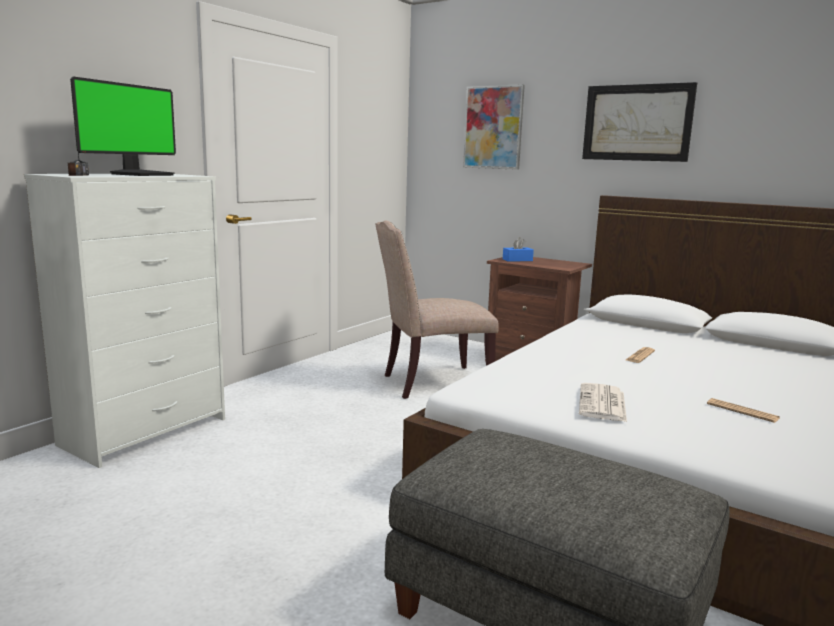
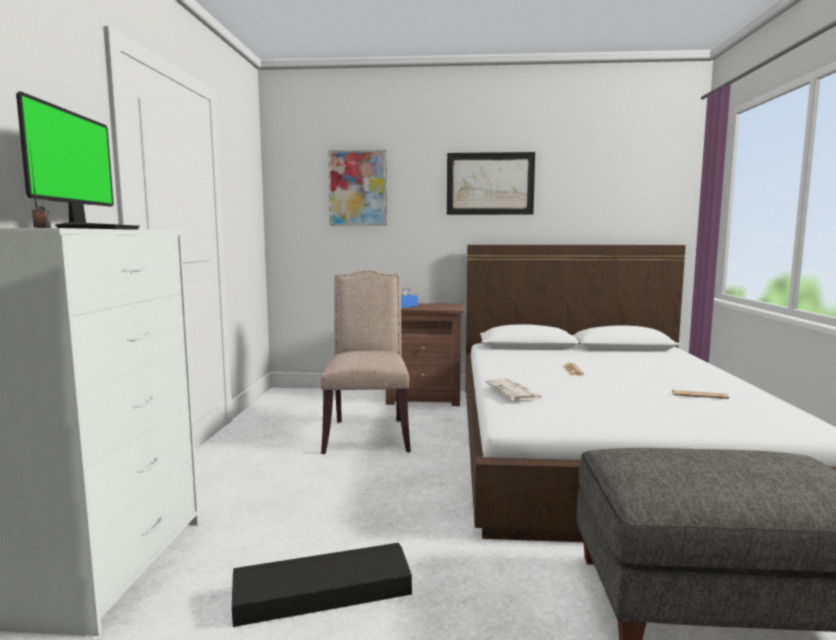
camera: 30 degrees left, 5 degrees down
(243, 489) = (322, 593): none -> black storage box
(432, 383) = (367, 433): beige chair -> beige chair turned 135 degrees clockwise
(603, 404) = (624, 409): newspaper -> newspaper (514, 391)

